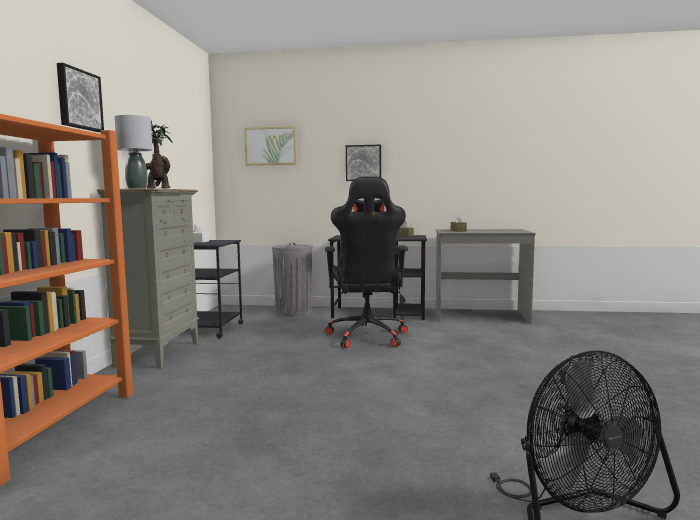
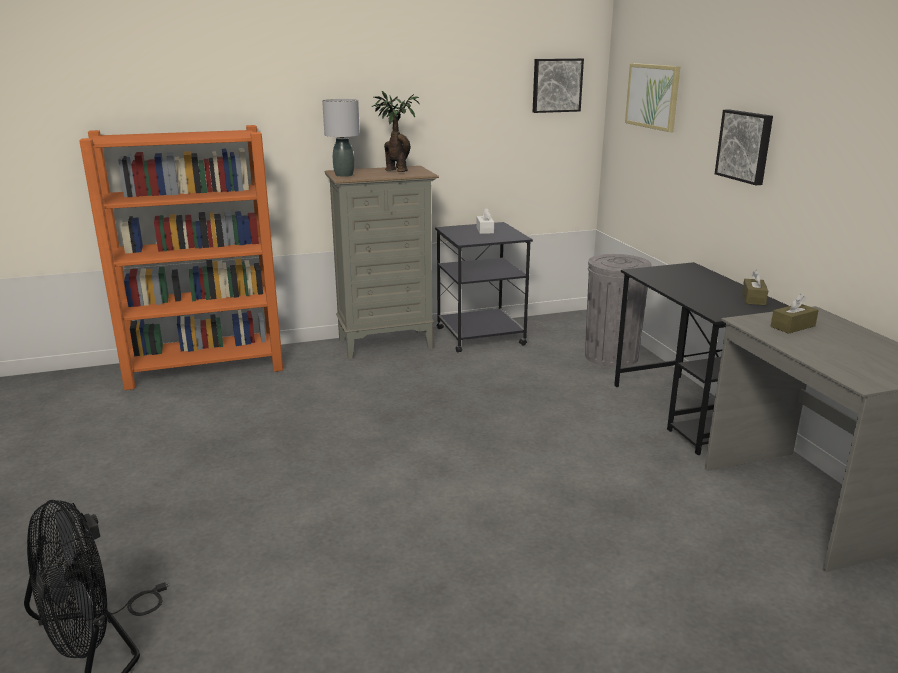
camera: 65 degrees right, 15 degrees up
(78, 99) = (308, 82): picture -> picture (556, 85)
(367, 334) = (563, 427): black office chair -> none

